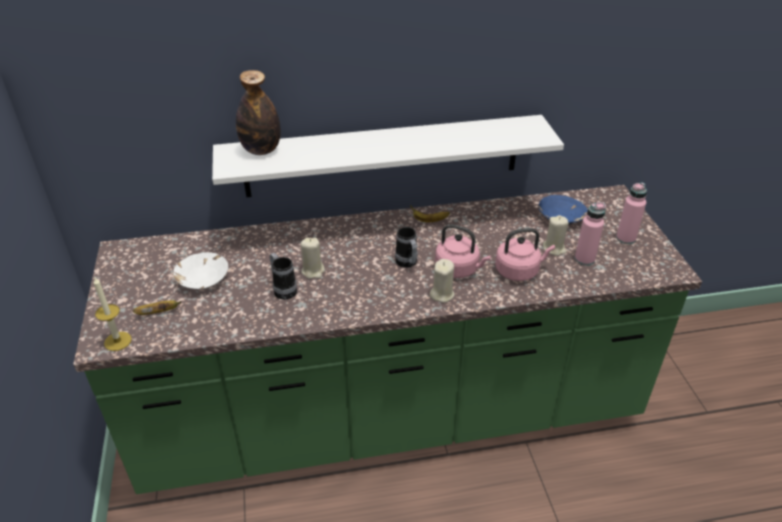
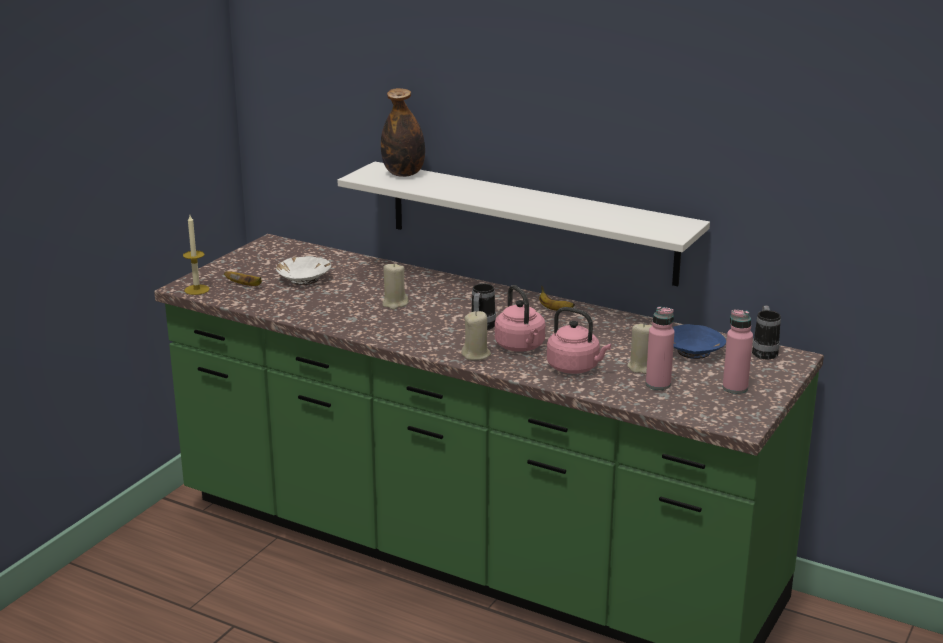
camera: 40 degrees right, 15 degrees down
(283, 289) = (353, 305): mug -> mug (764, 351)

